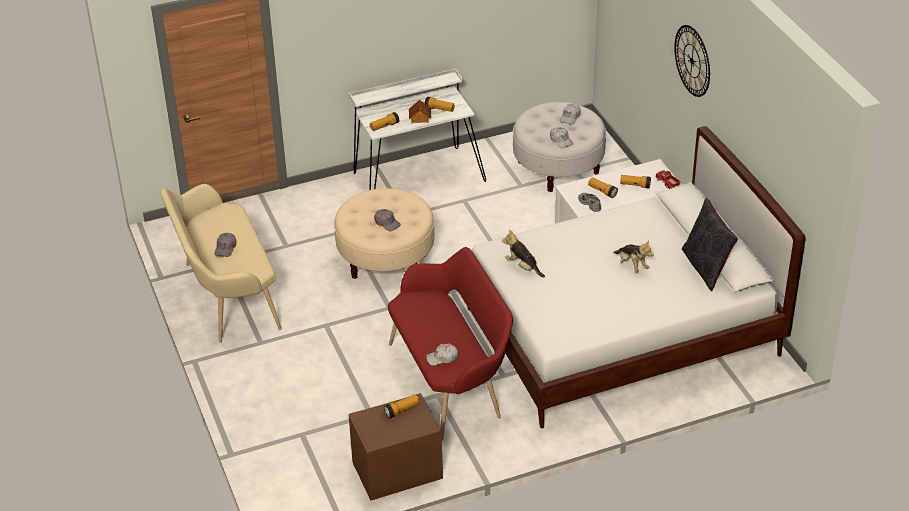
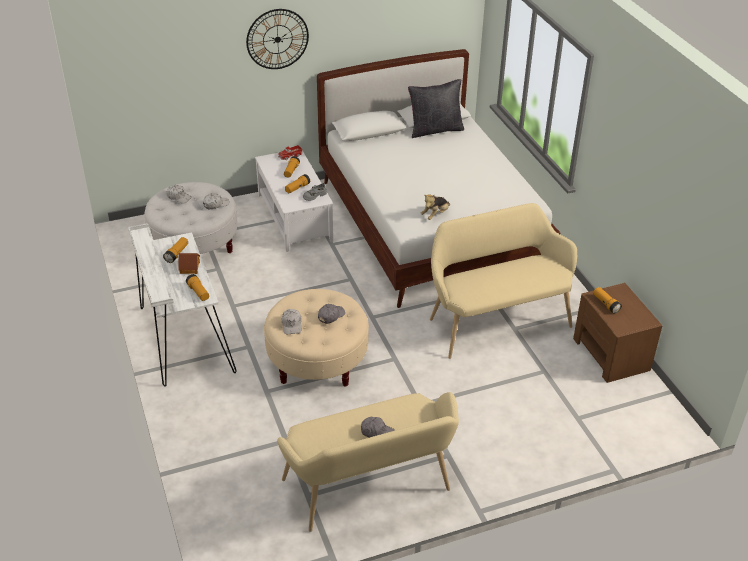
camera: 90 degrees left, 0 degrees up
(442, 358) = (541, 275): white cap -> white cap (292, 325)
(451, 380) = (495, 320): red bench -> beige bench
(632, 265) = (433, 161): plush toy -> none

